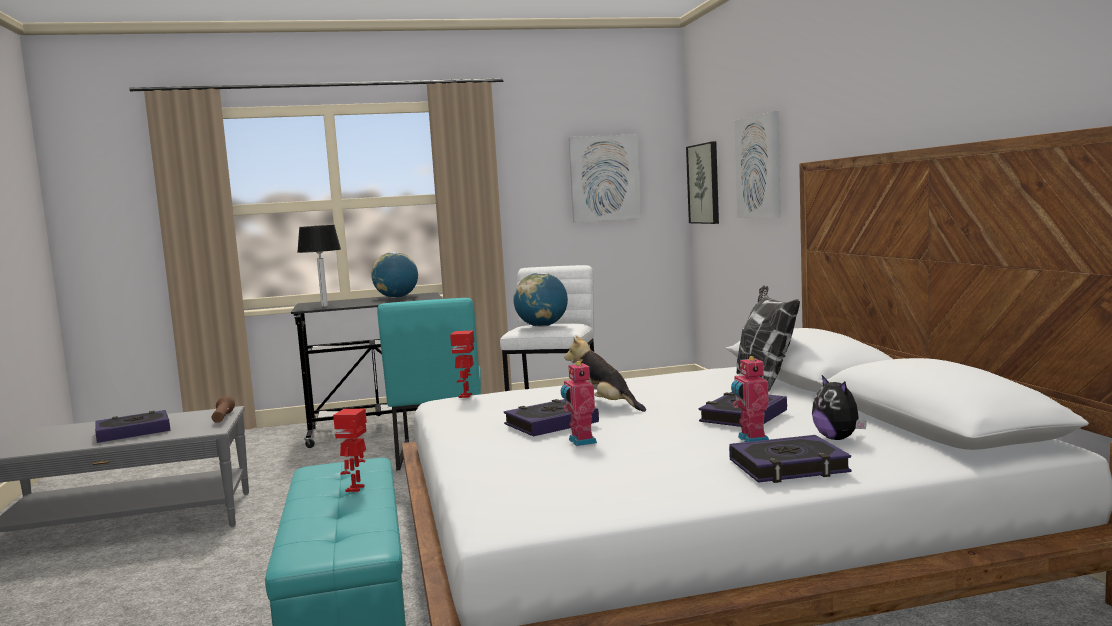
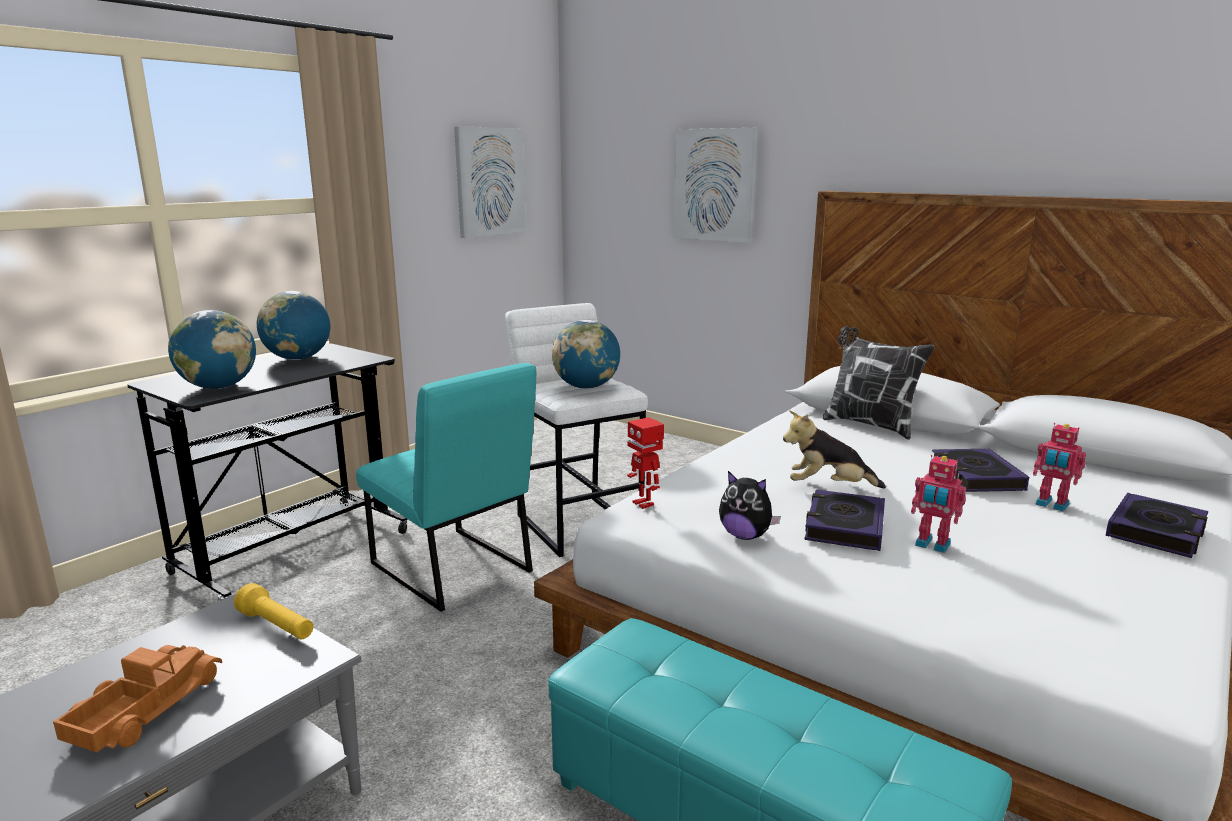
camera: 40 degrees left, 10 degrees up
(133, 432) = (144, 709): book -> toy truck
(222, 418) = (277, 626): brown flashlight -> yellow flashlight
(325, 306) = (218, 387): table lamp -> globe
(356, 489) = (729, 684): toy robot -> none
(704, 183) = (599, 194): picture -> none
(838, 438) = (1095, 487): plush toy -> plush toy (745, 536)

